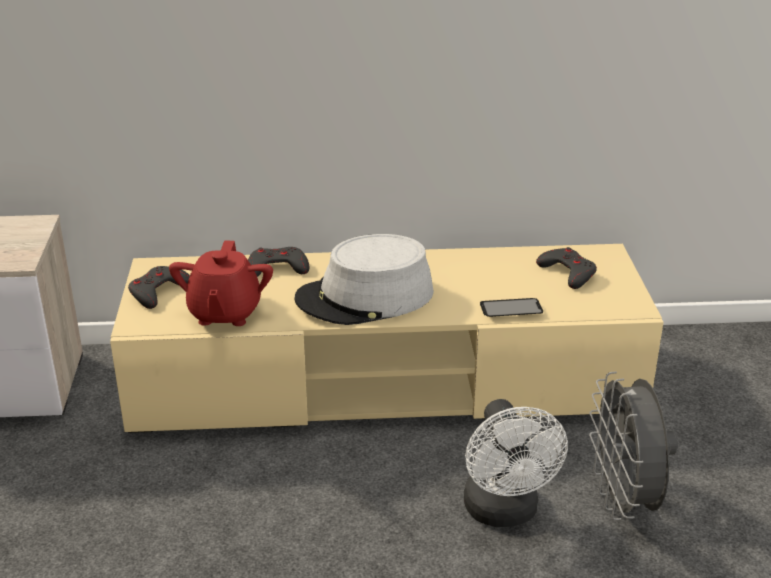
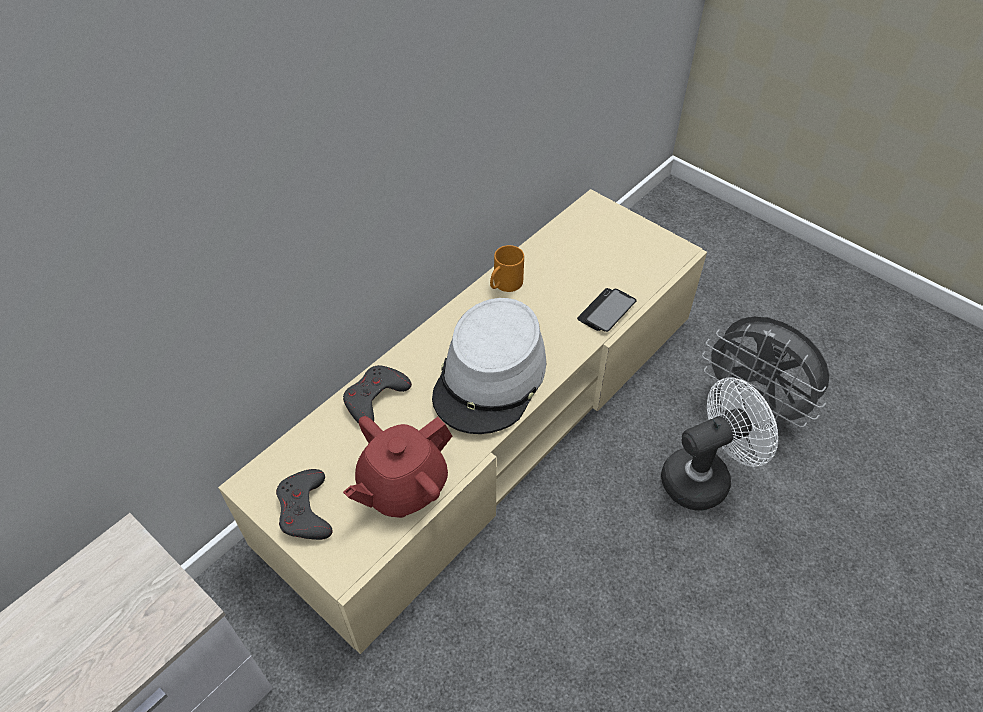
camera: 45 degrees left, 20 degrees up
(224, 313) = (402, 486): red teapot -> red teapot turned 90 degrees clockwise
(457, 260) = (504, 285): none -> orange mug
(504, 512) = (704, 476): white fan -> white fan turned 60 degrees counterclockwise
(568, 273) = (595, 244): grey game controller -> none

